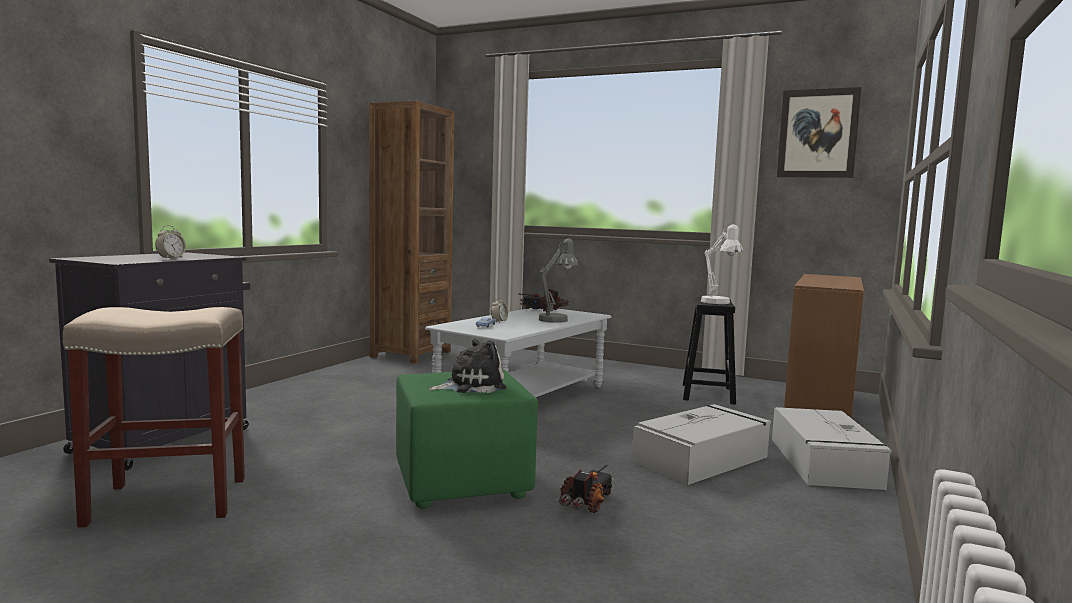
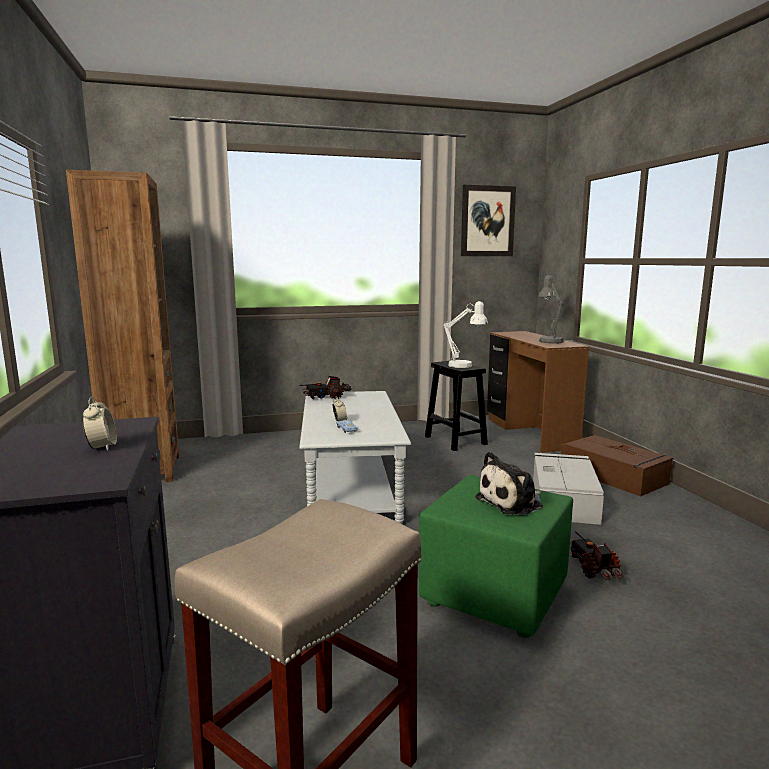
camera: 40 degrees left, 5 degrees up
(471, 385) = (512, 502): plush toy -> plush toy turned 150 degrees counterclockwise
(556, 319) = (369, 406): grey table lamp -> grey table lamp (549, 341)
(824, 463) = (614, 476): grey storage box -> brown storage box

